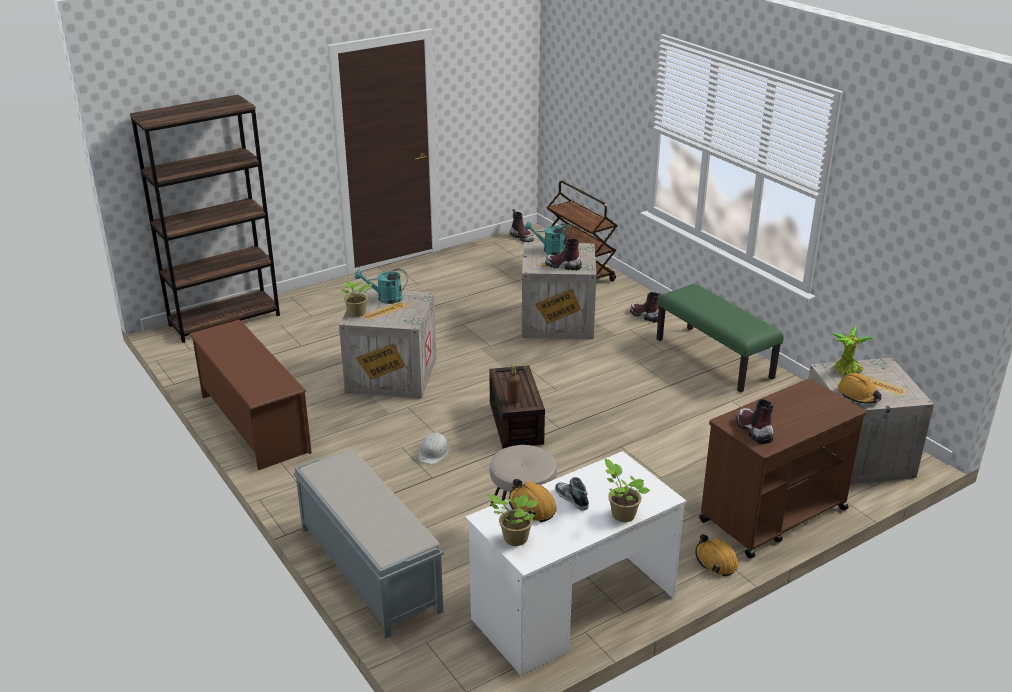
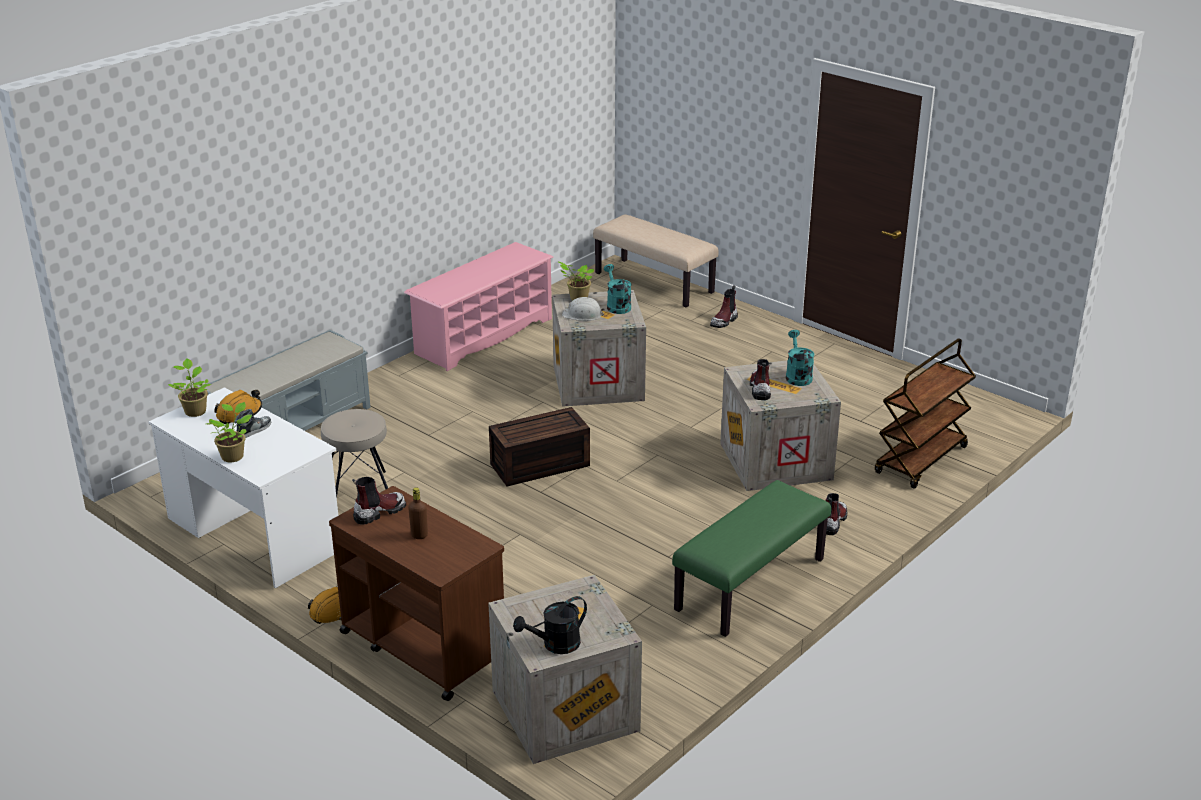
camera: 75 degrees right, 0 degrees up
(225, 320) = (655, 283): brown bookcase -> beige bench
(253, 423) = (483, 336): brown shoe rack -> pink shoe rack
(433, 452) = (469, 428): white hard hat -> white hard hat (582, 315)
(513, 401) = (513, 428): brown bottle -> brown bottle (419, 535)
(522, 237) = (987, 407): boot -> boot (724, 321)
(847, 371) = (588, 602): potted plant -> none
(858, 395) = (529, 611): orange hard hat -> none
(900, 390) = (555, 645): none -> black watering can

